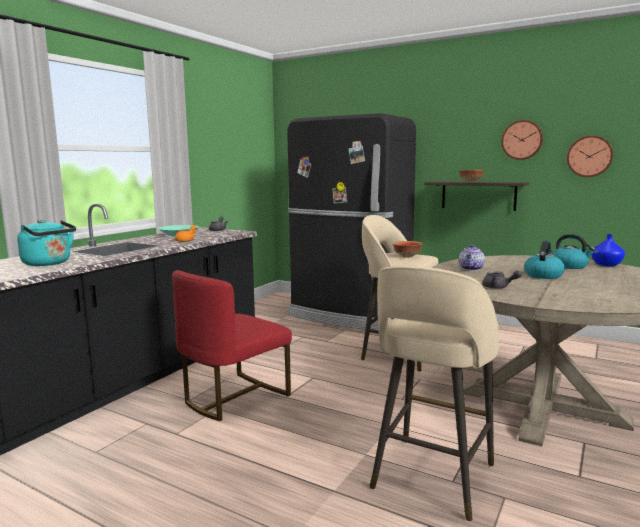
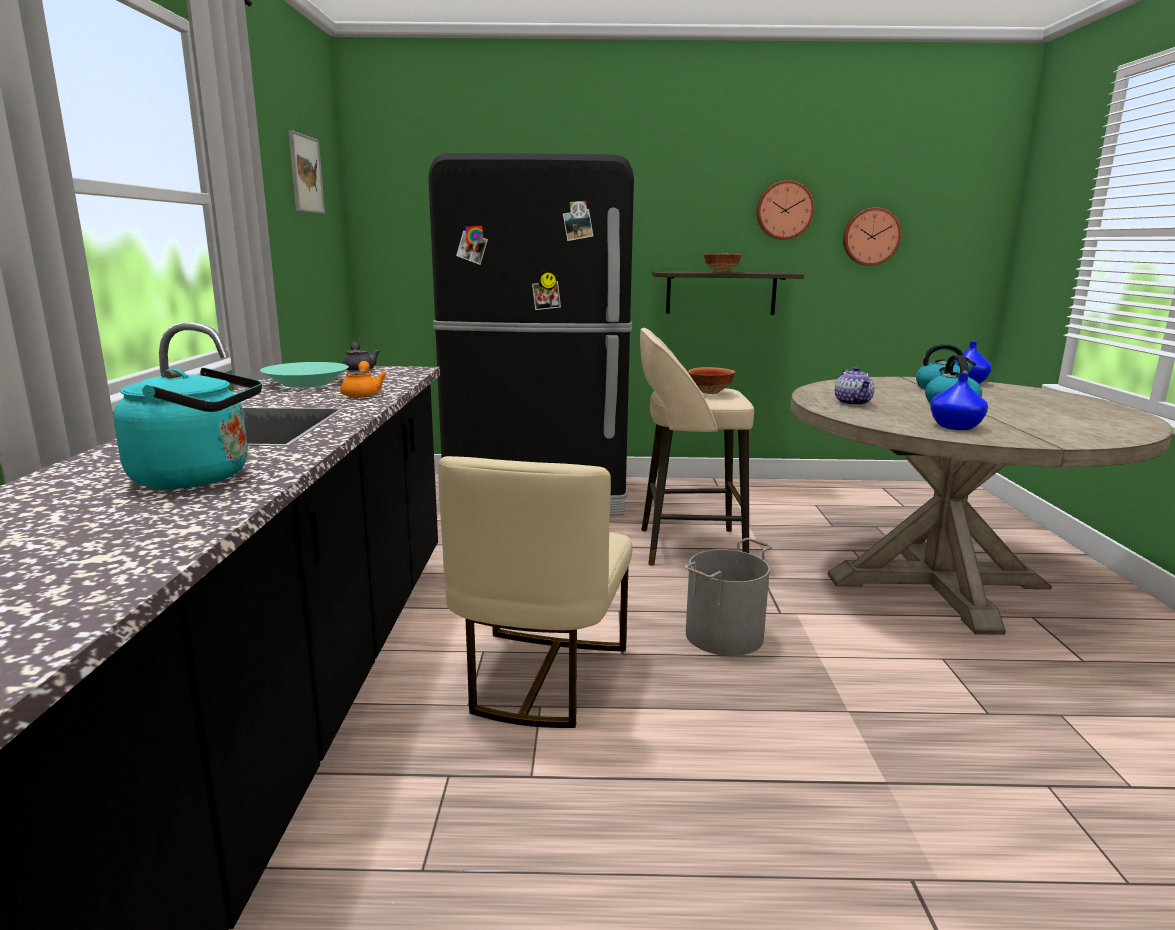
camera: 30 degrees left, 5 degrees up
(233, 397) = (540, 677): red chair -> beige chair
(238, 132) = (306, 174): none -> picture
(351, 402) = (725, 636): none -> grey bucket
(431, 478) = (963, 718): beige stool -> none
(498, 287) = (955, 426): grey teapot -> blue vase

